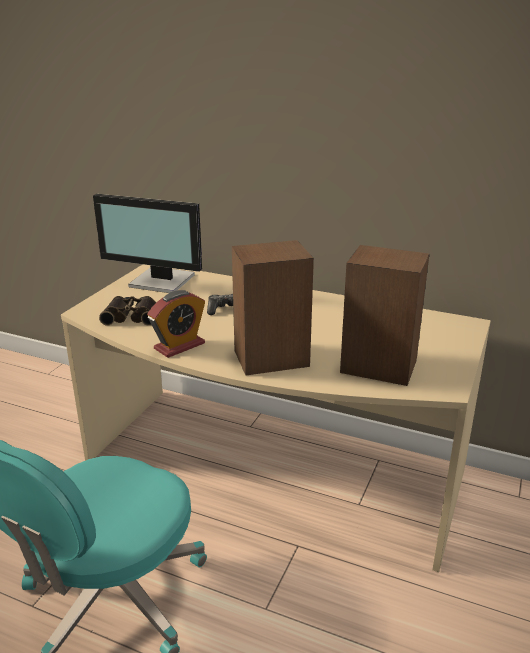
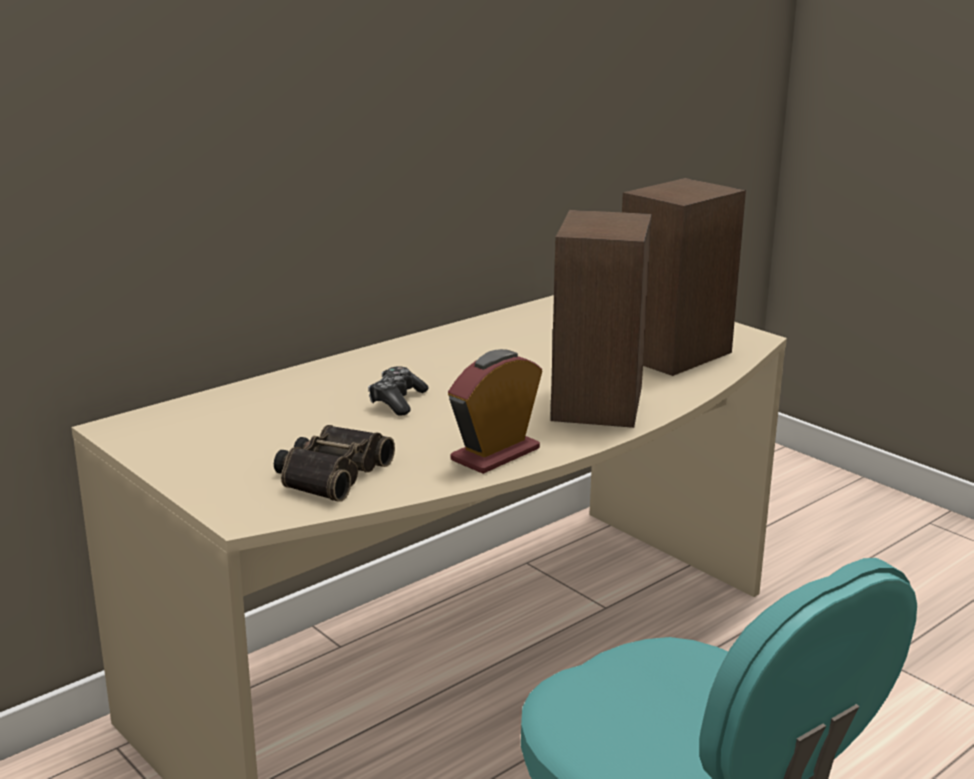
camera: 65 degrees left, 5 degrees down
(161, 282) = (204, 429): monitor -> none
(179, 346) = (495, 454): alarm clock -> alarm clock turned 120 degrees counterclockwise

